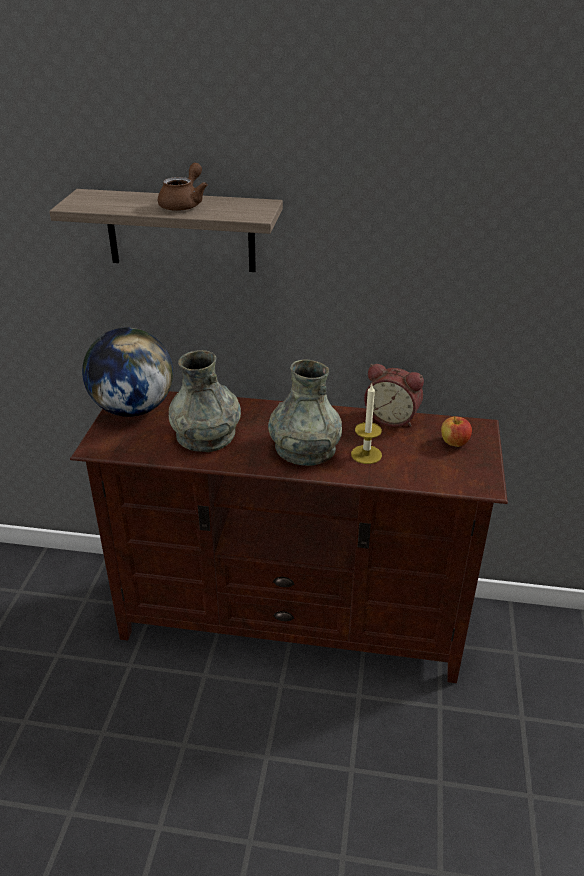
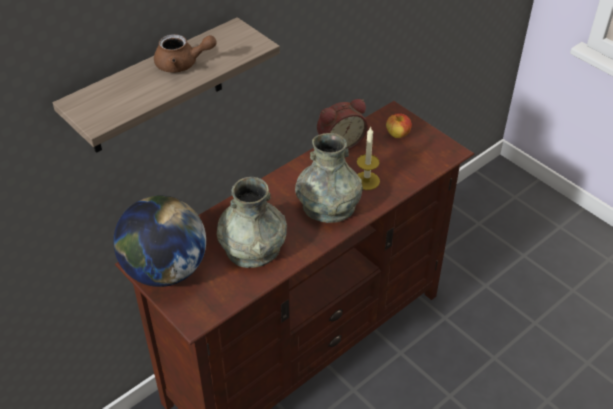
camera: 50 degrees left, 10 degrees up
(184, 204) = (182, 64): brown teapot -> brown teapot turned 120 degrees clockwise

